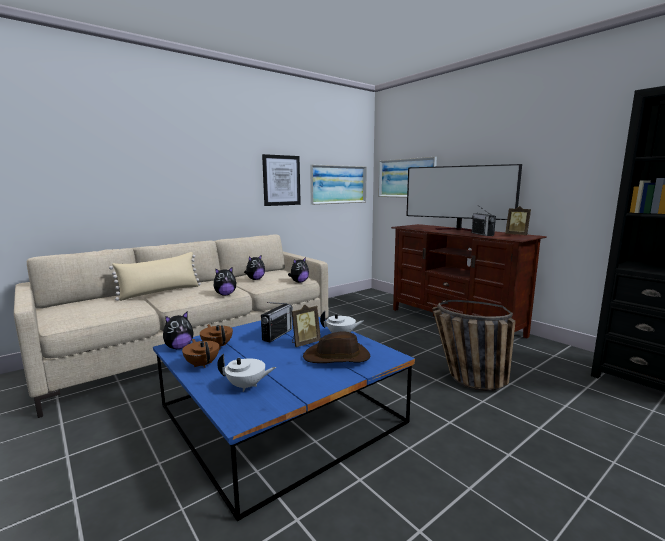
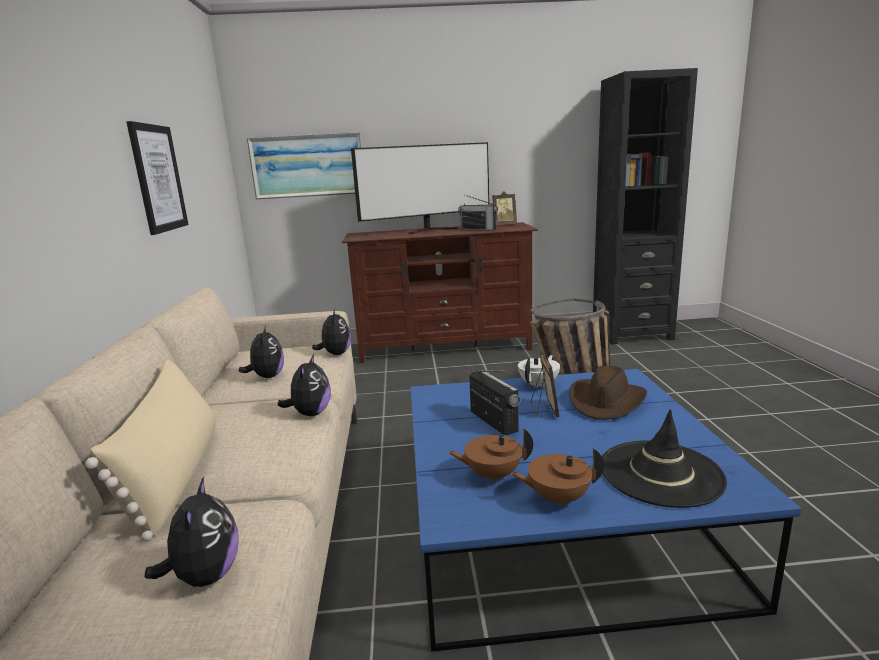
camera: 55 degrees left, 5 degrees up
(179, 347) = (459, 513): plush toy -> plush toy (206, 576)
(246, 386) = (660, 473): white teapot -> black hat
(338, 184) = (210, 182): picture -> none

